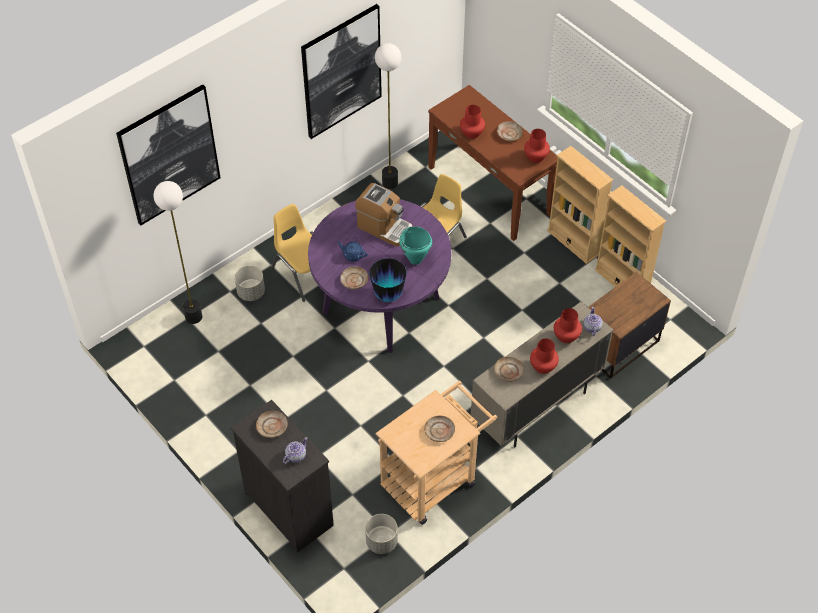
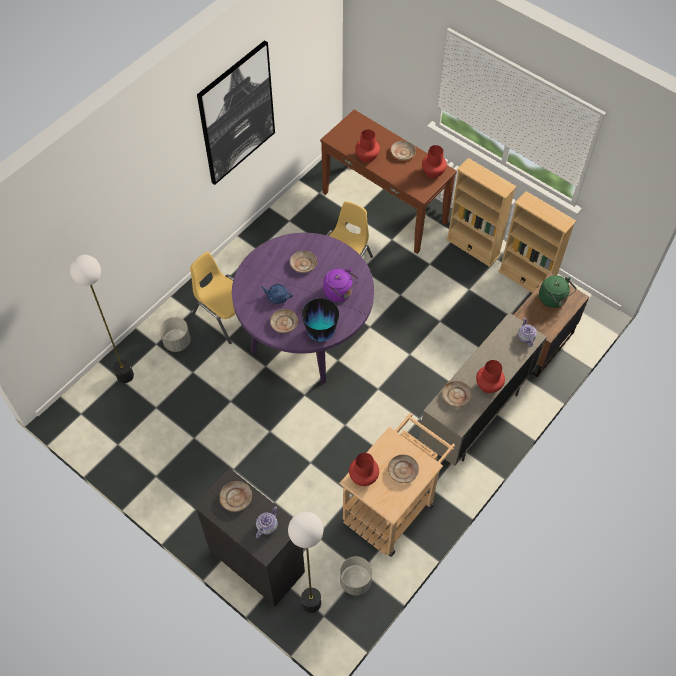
camera: 10 degrees left, 5 degrees up
(169, 155) = (79, 226): picture -> none
(385, 227) = (303, 264): coffee machine -> beige plate
(389, 183) = (289, 213): floor lamp -> floor lamp (311, 603)
(415, 259) = (340, 293): turquoise cooking pot -> purple kettle
(566, 337) = (504, 351): red vase -> red vase (364, 477)
(633, 298) = (554, 299): none -> green kettle

